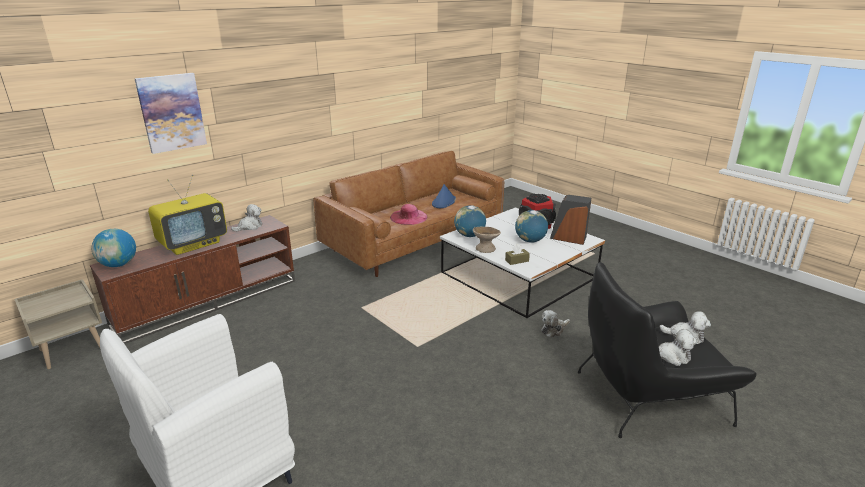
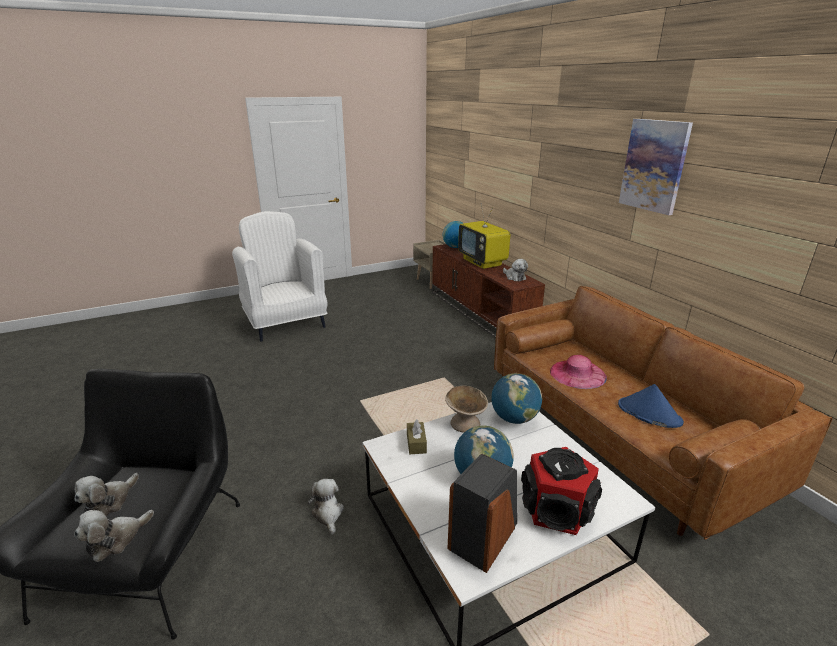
camera: 105 degrees right, 0 degrees up
(171, 112) = (514, 155): picture -> picture (654, 166)

